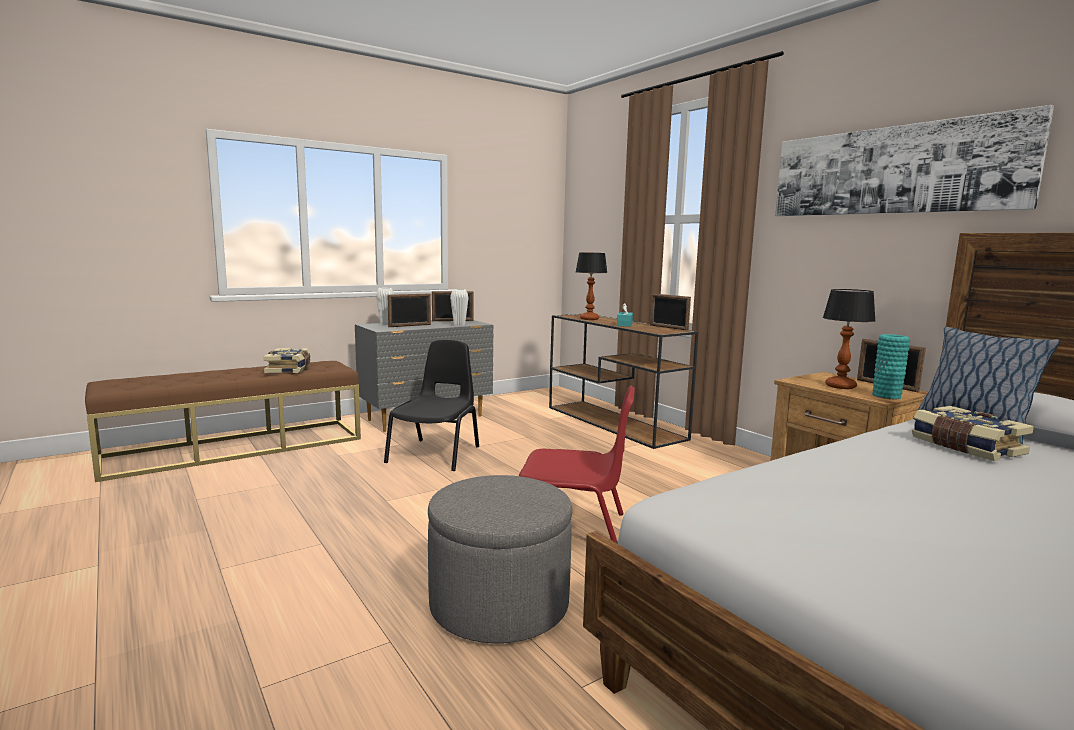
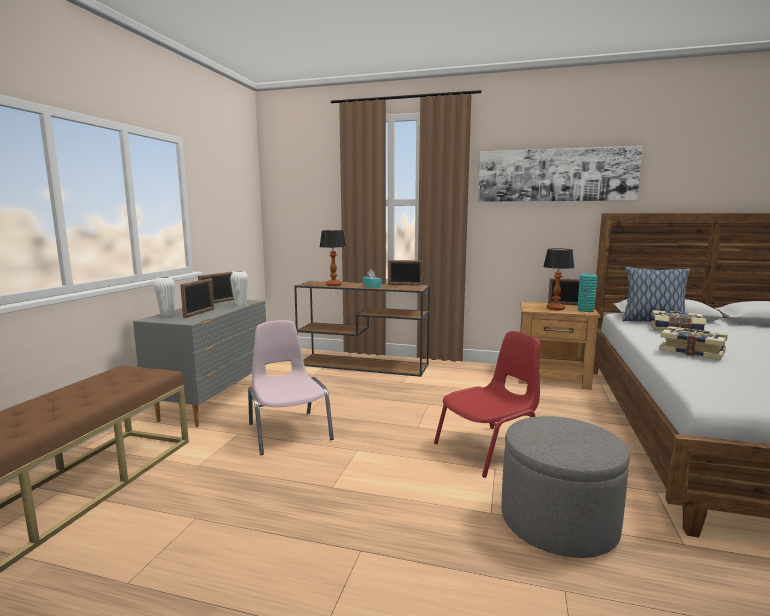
camera: 40 degrees left, 0 degrees up
(289, 369) = (102, 387): book -> book (692, 351)
(436, 454) = (288, 431): black chair -> pink chair

